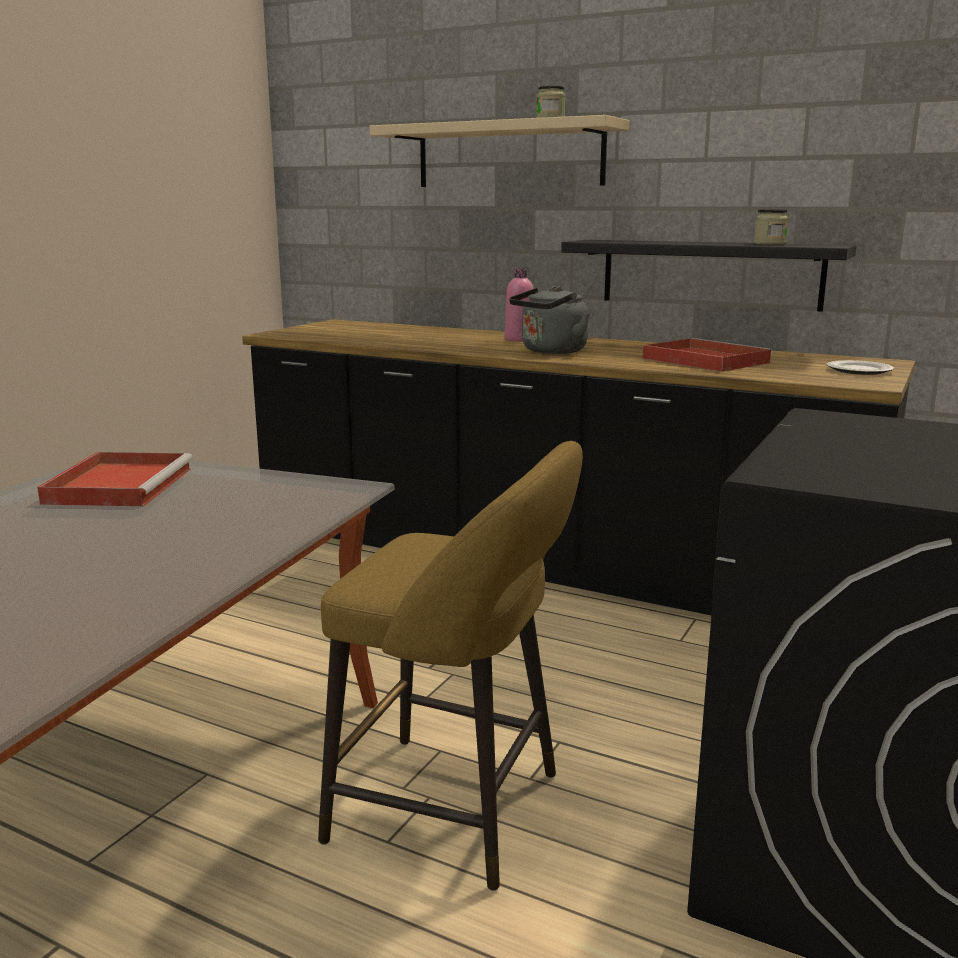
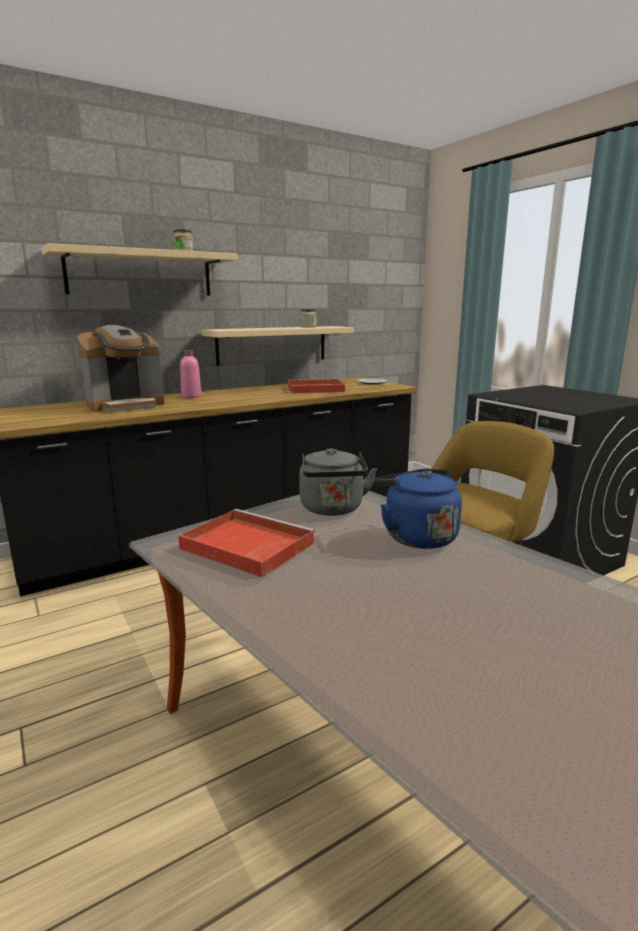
camera: 60 degrees left, 0 degrees up
(197, 545) = (416, 536): none -> blue kettle
(420, 335) = (126, 405): none -> coffee machine
(551, 351) = (242, 398): grey kettle -> grey kettle (332, 509)
(710, 274) = (272, 345): black shelf -> beige shelf

